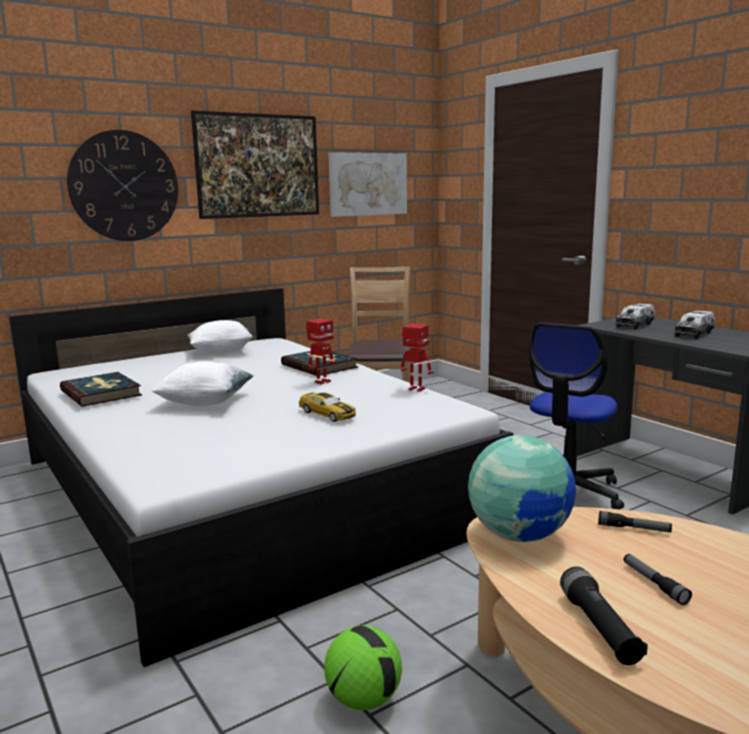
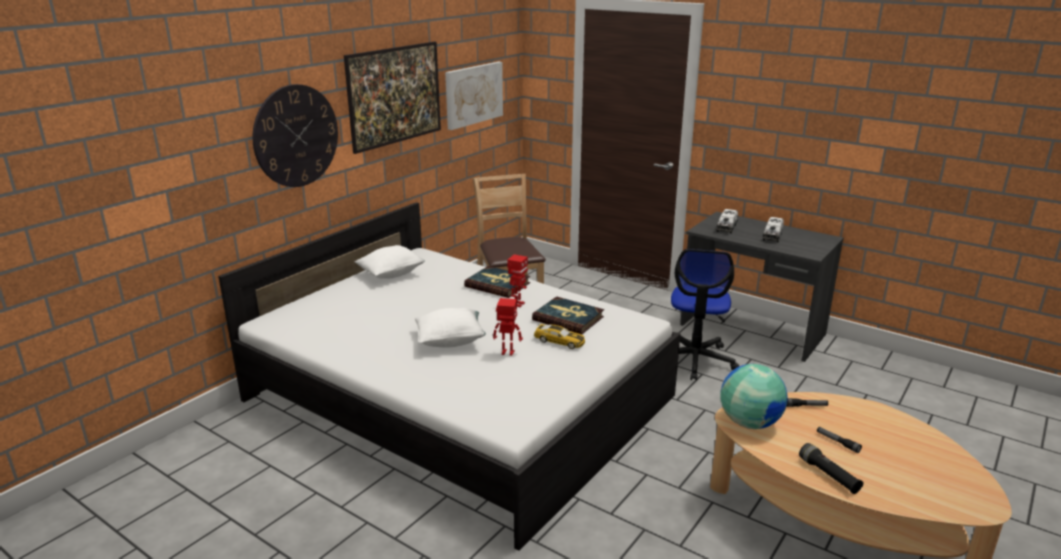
camera: 20 degrees left, 10 degrees up
(101, 393) = (353, 343): book -> book (568, 318)
(364, 700) = (670, 537): football -> none
(416, 389) = (597, 304): toy robot -> toy robot (507, 353)

